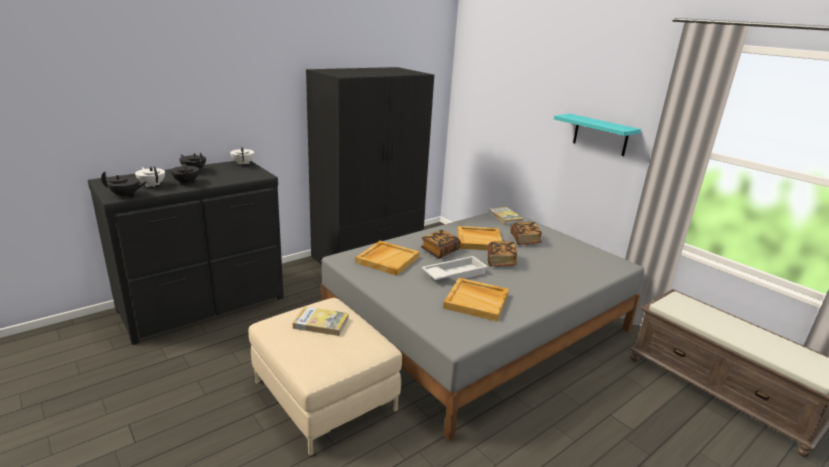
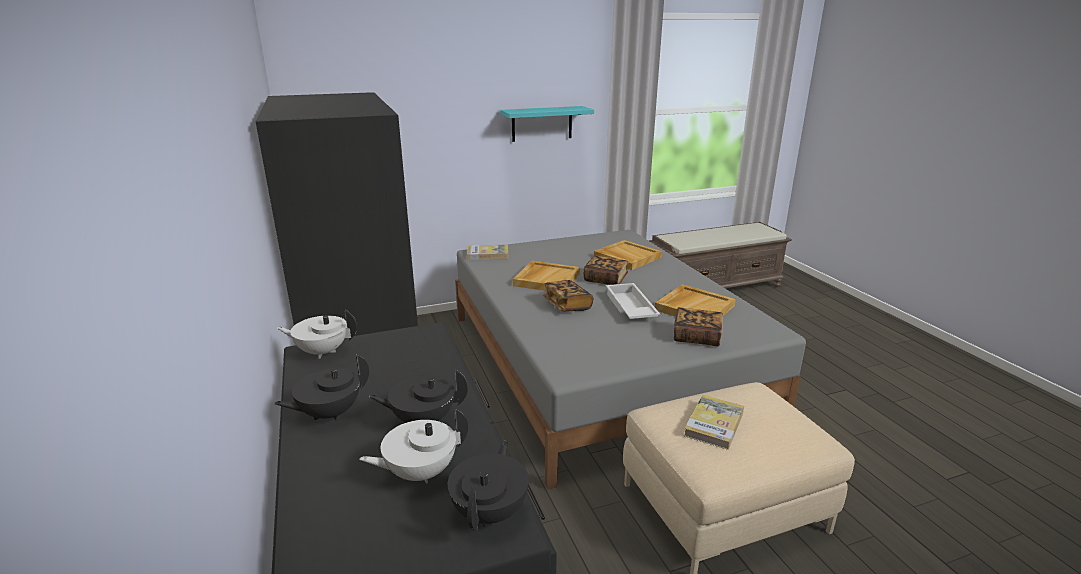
camera: 70 degrees left, 0 degrees up
(387, 259) = (581, 341): beige tray -> beige tray (626, 257)
(525, 240) = (556, 258): book -> book (696, 337)

